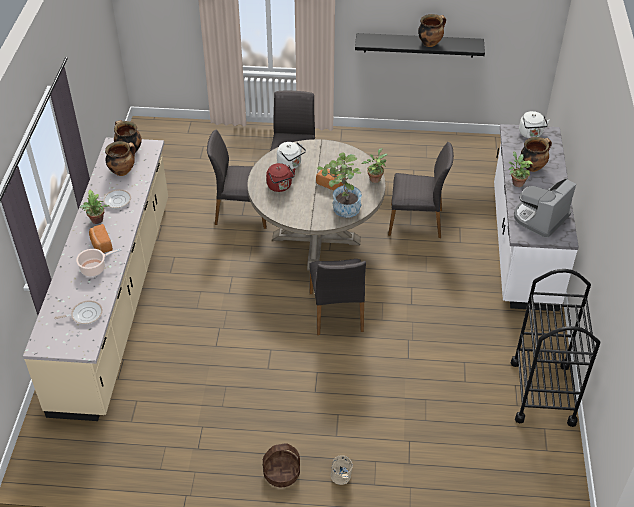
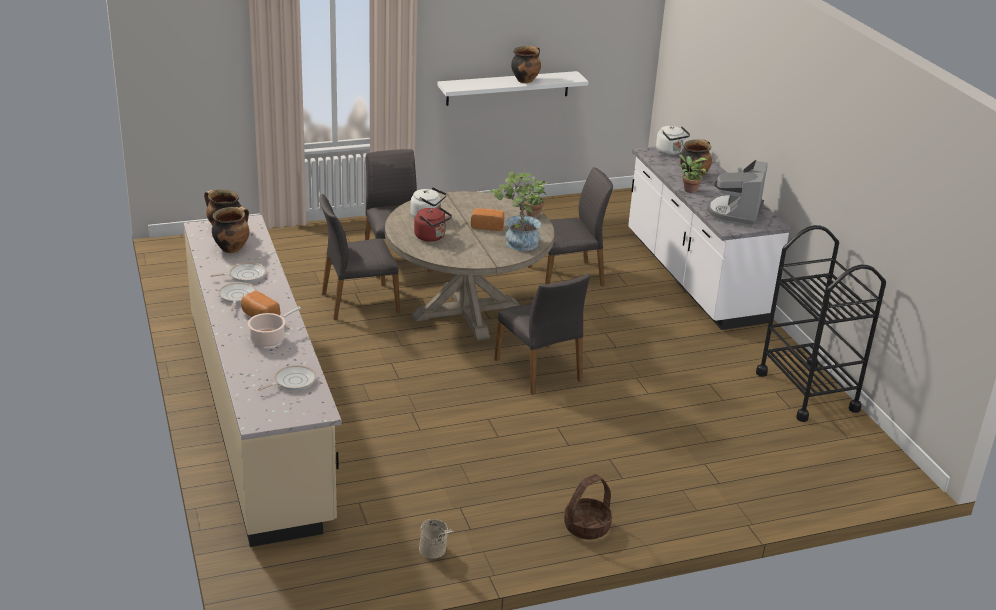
camera: 25 degrees left, 15 degrees down
(97, 221) = (236, 297): potted plant -> frying pan
(341, 479) = (658, 515): beige bucket -> beige bucket (435, 552)
(419, 45) = (508, 88): black shelf -> white shelf

